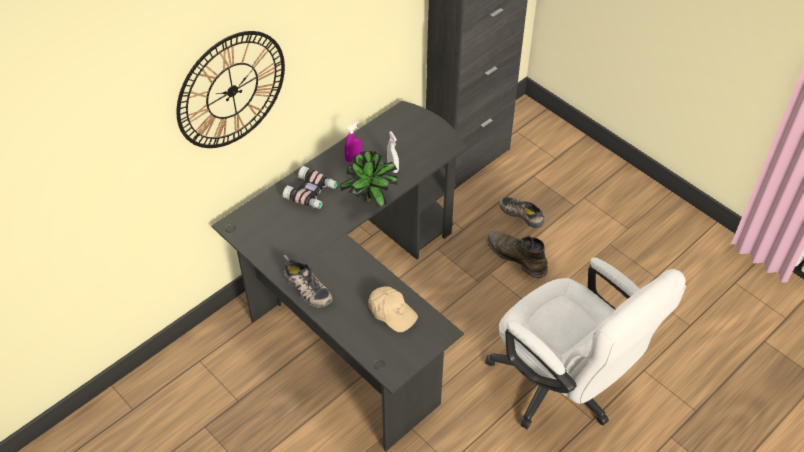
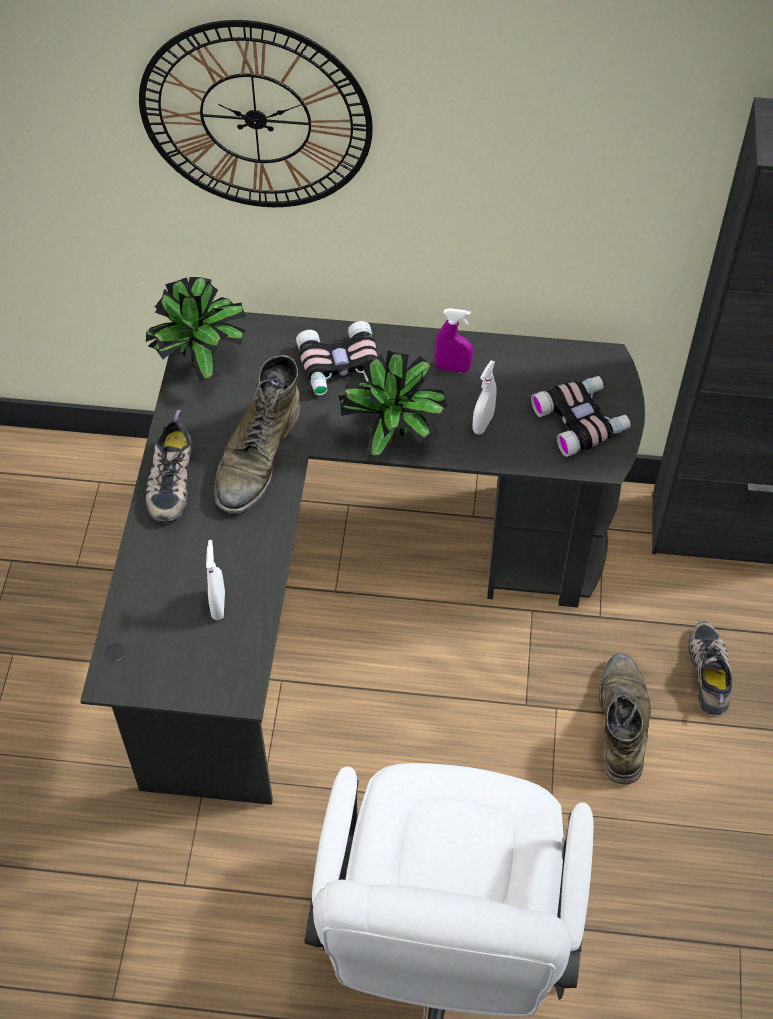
camera: 50 degrees right, 5 degrees up
(255, 238) = (203, 365): none -> potted plant
(328, 251) = (257, 457): none -> green boot
(392, 312) = (218, 605): beige cap -> white spray bottle
(424, 137) = (581, 420): none -> binoculars

